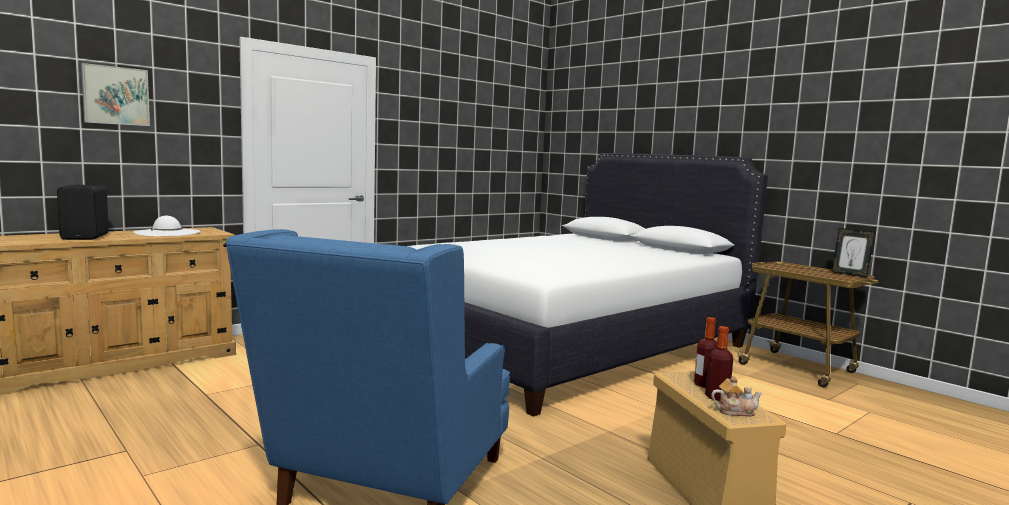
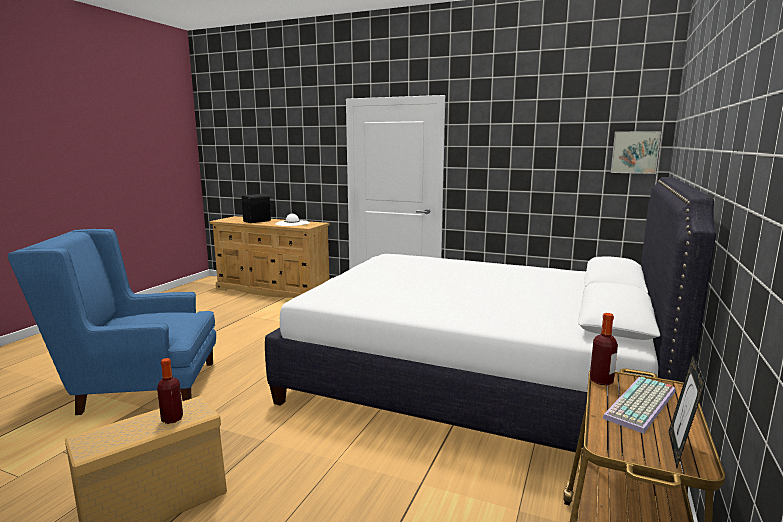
camera: 65 degrees right, 5 degrees up
(115, 95) = (285, 145): picture -> picture (635, 152)
(717, 397) = (137, 427): bottle -> bottle (601, 381)
(734, 411) = (99, 437): teapot -> none
(801, 269) = (642, 405): none -> keyboard

